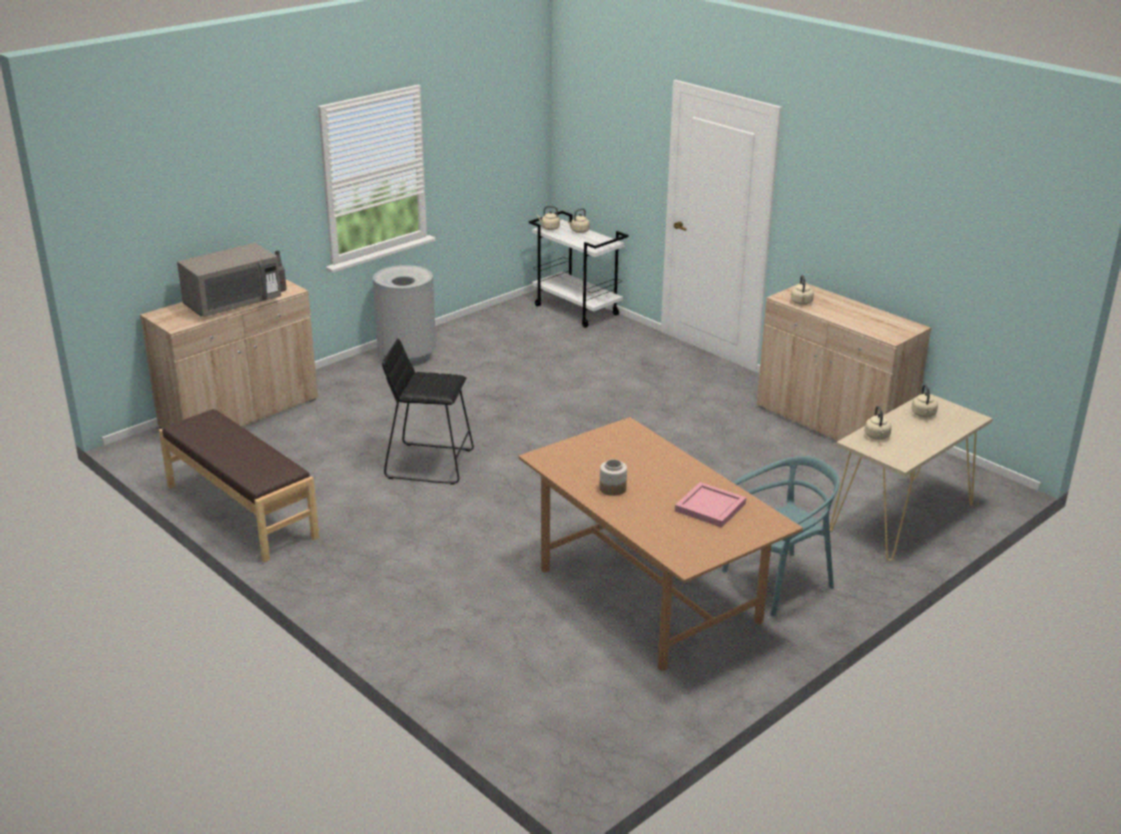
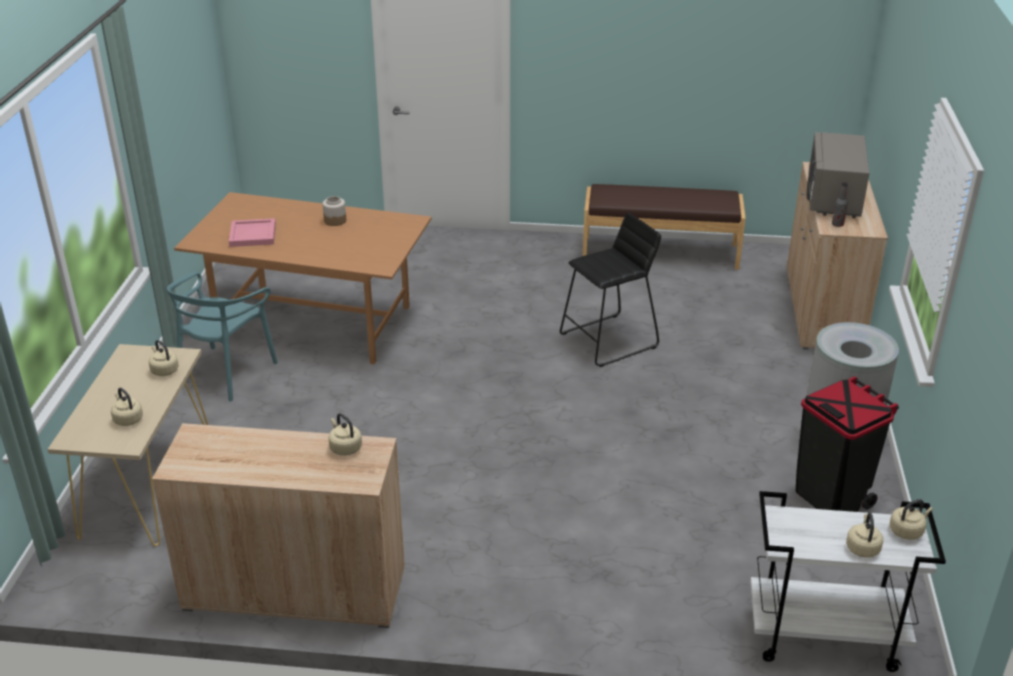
camera: 140 degrees right, 5 degrees up
(470, 340) = (831, 497): none -> black trash can

